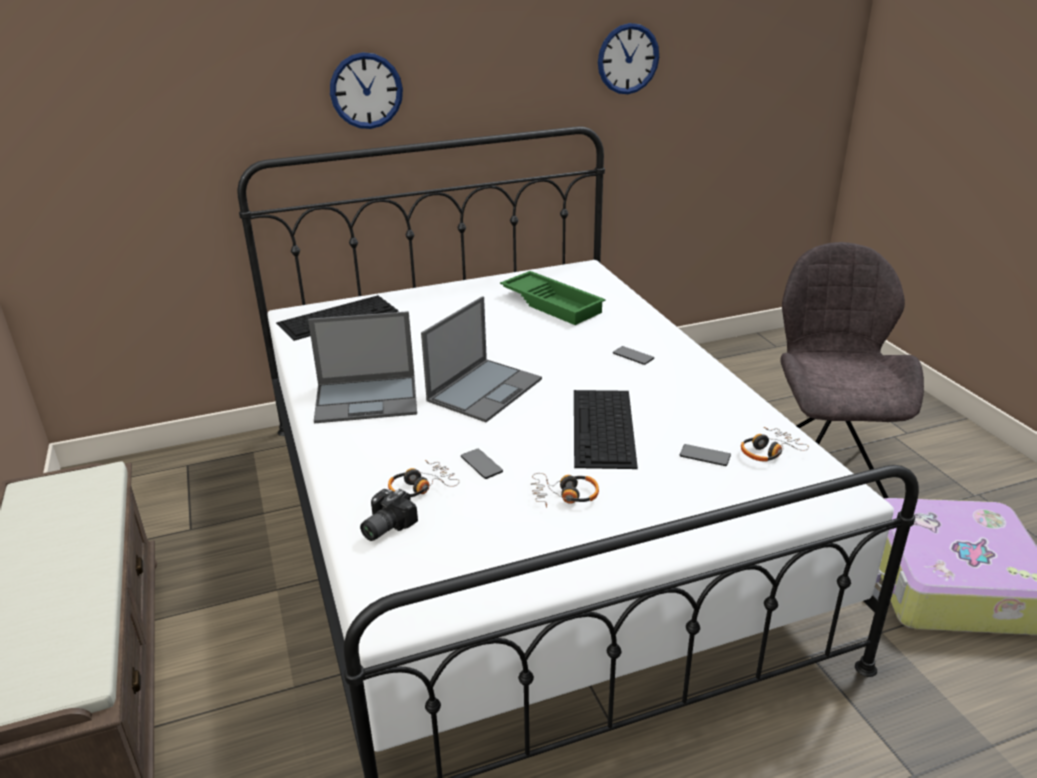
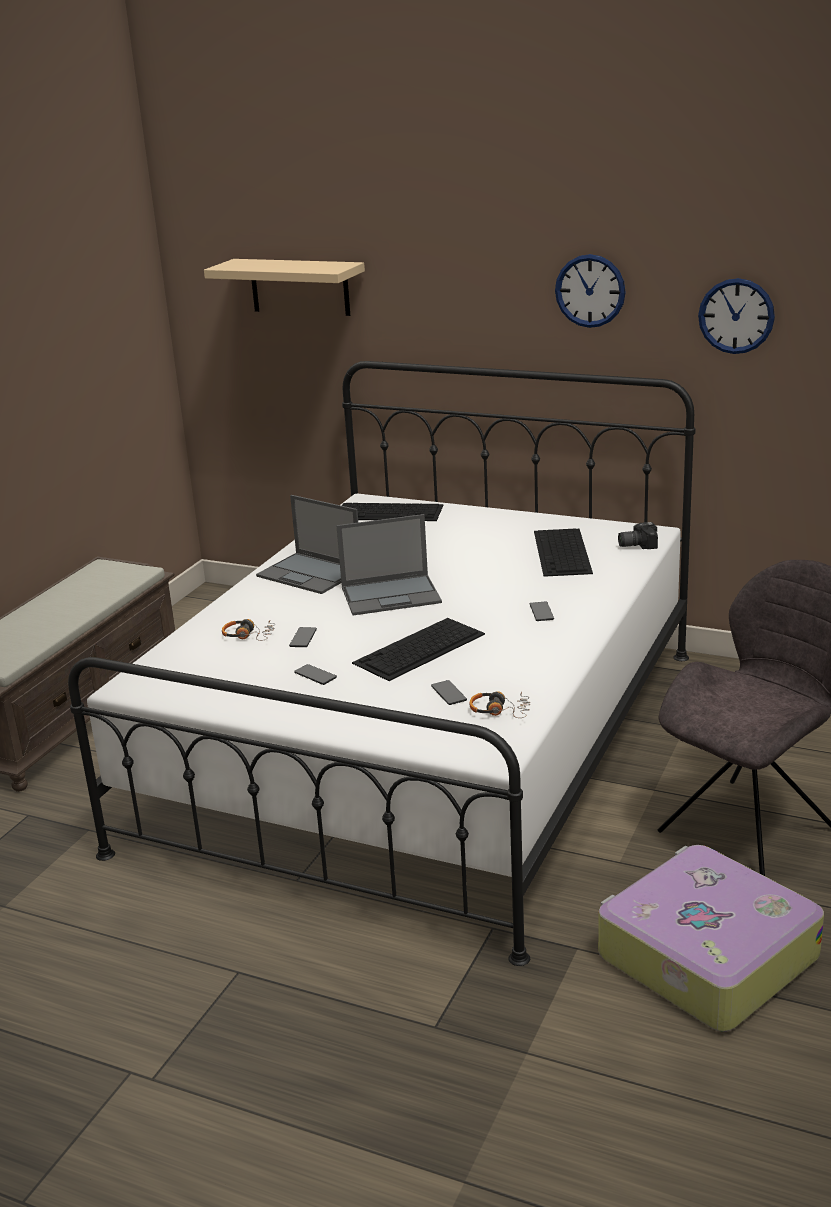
camera: 45 degrees right, 5 degrees down
(156, 84) = (299, 287): none -> beige shelf
(366, 91) = (461, 313): wall clock -> wall clock (590, 291)
(384, 526) = (195, 647): camera -> camera (636, 545)
(553, 303) = (562, 552): green tray -> keyboard
(564, 496) = (315, 675): headphones -> phone

